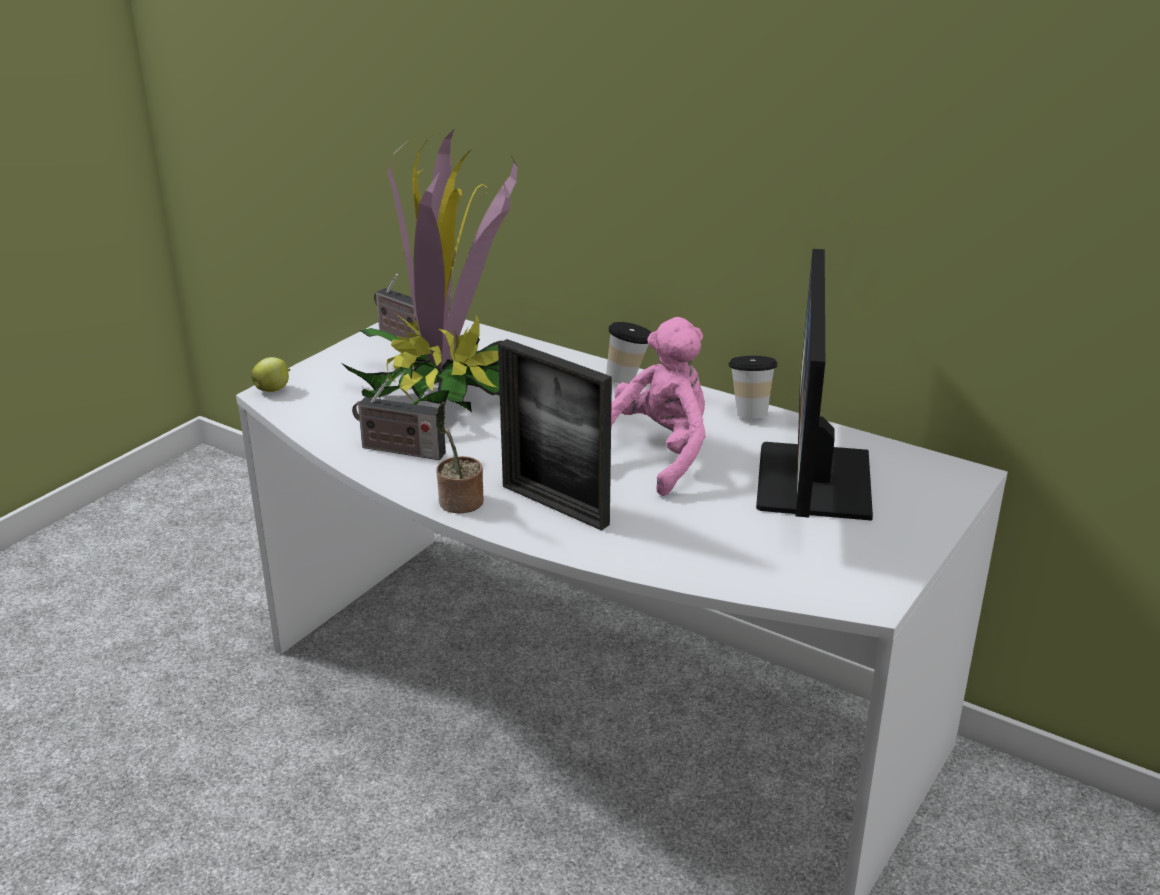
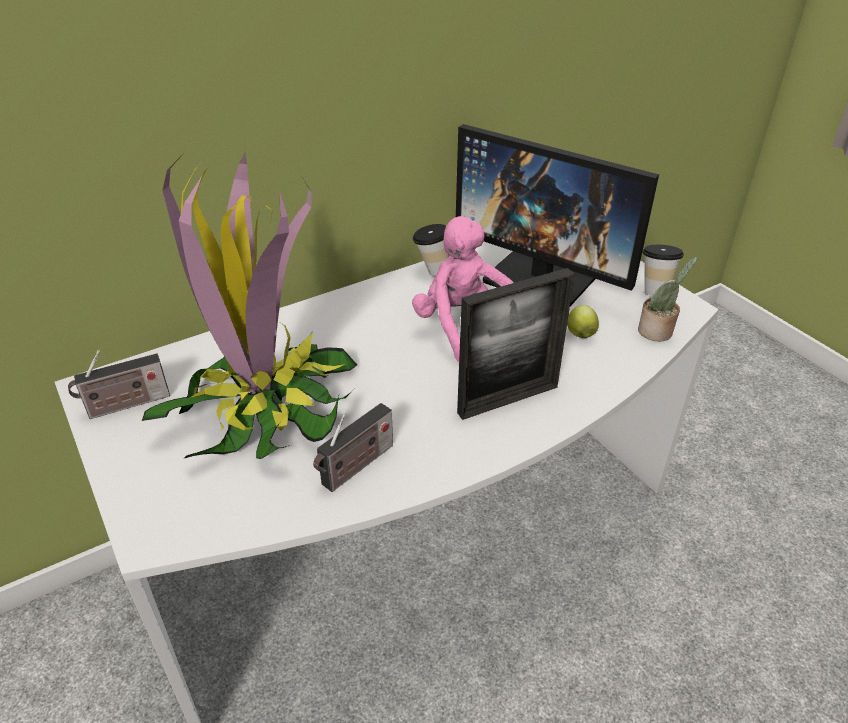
camera: 65 degrees left, 10 degrees up
(273, 390) = (144, 535): apple -> apple (580, 333)
(459, 503) = (474, 453): potted plant -> potted plant (657, 332)
(628, 379) = (336, 305): cup -> cup (654, 290)

